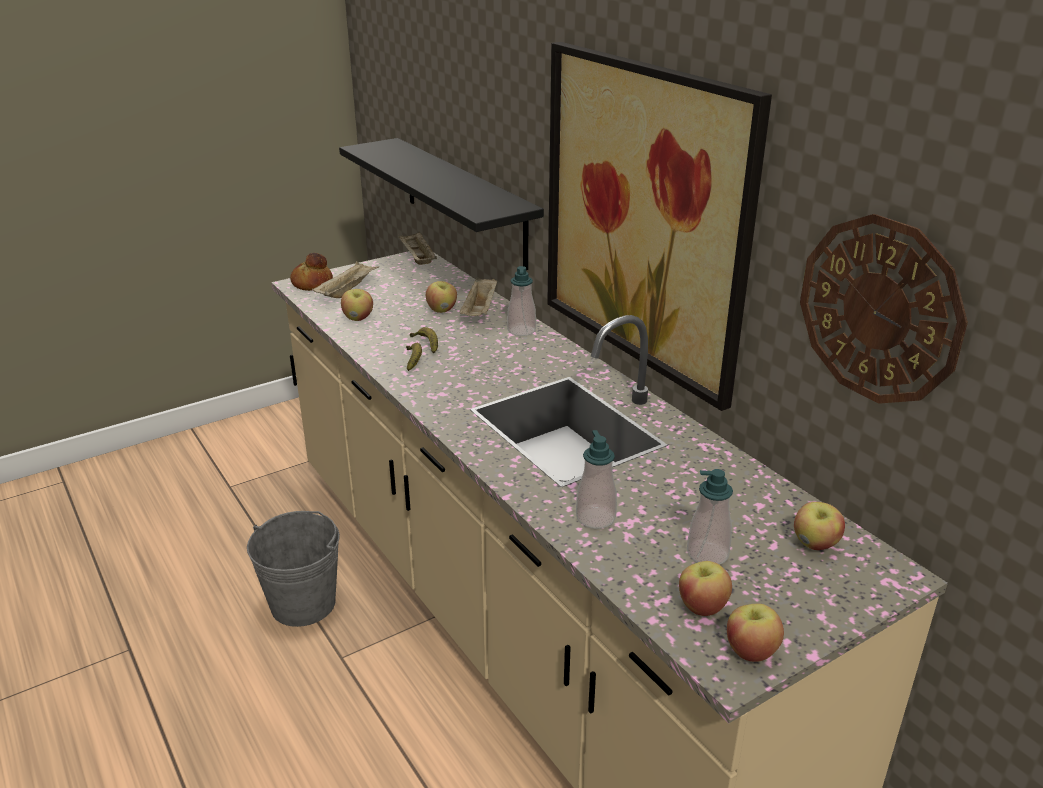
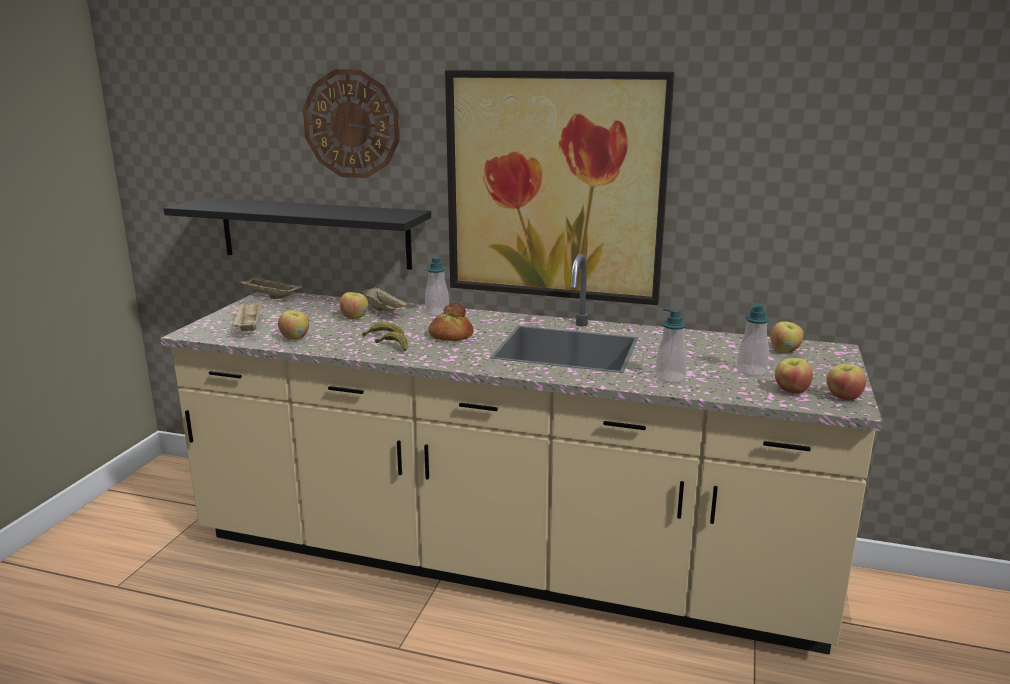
camera: 40 degrees left, 10 degrees down
(303, 603) = (315, 631): grey bucket -> none
(311, 284) = (205, 330): bread -> bread (450, 336)
(879, 310) = (777, 191): wall clock -> wall clock (351, 124)

